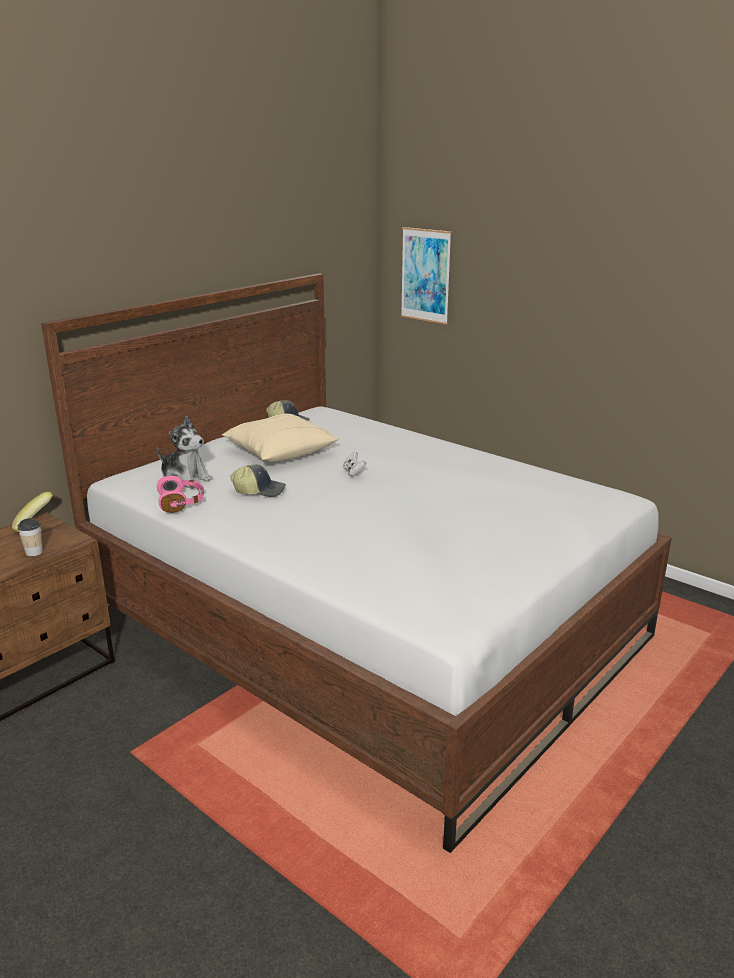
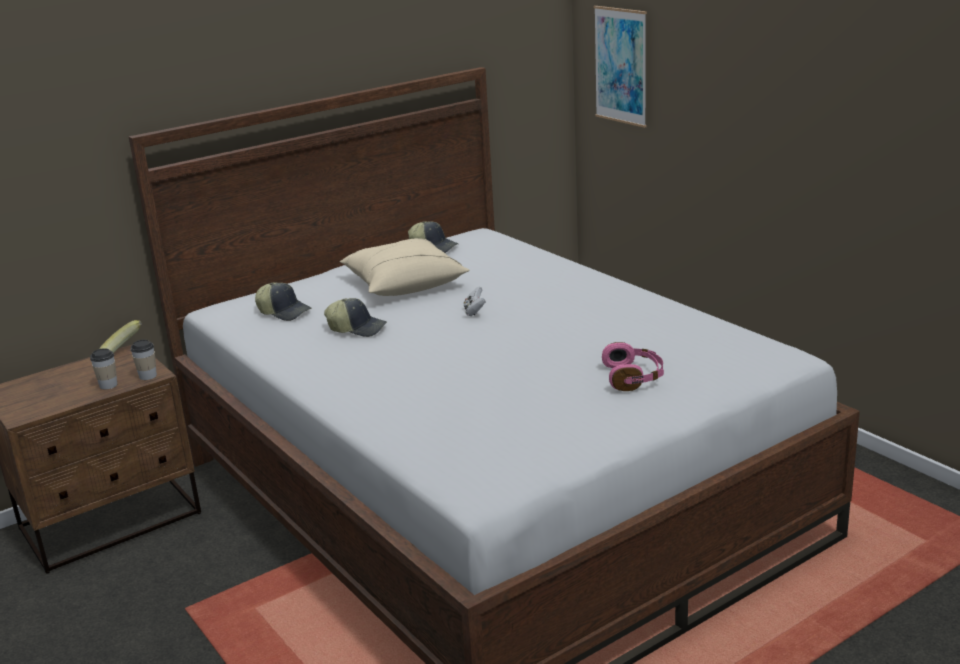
camera: 15 degrees right, 0 degrees up
(70, 541) = (148, 376): none -> cup
(181, 502) = (267, 338): pink headphones -> pink headphones (633, 377)
(185, 479) = (284, 312): plush toy -> cap

